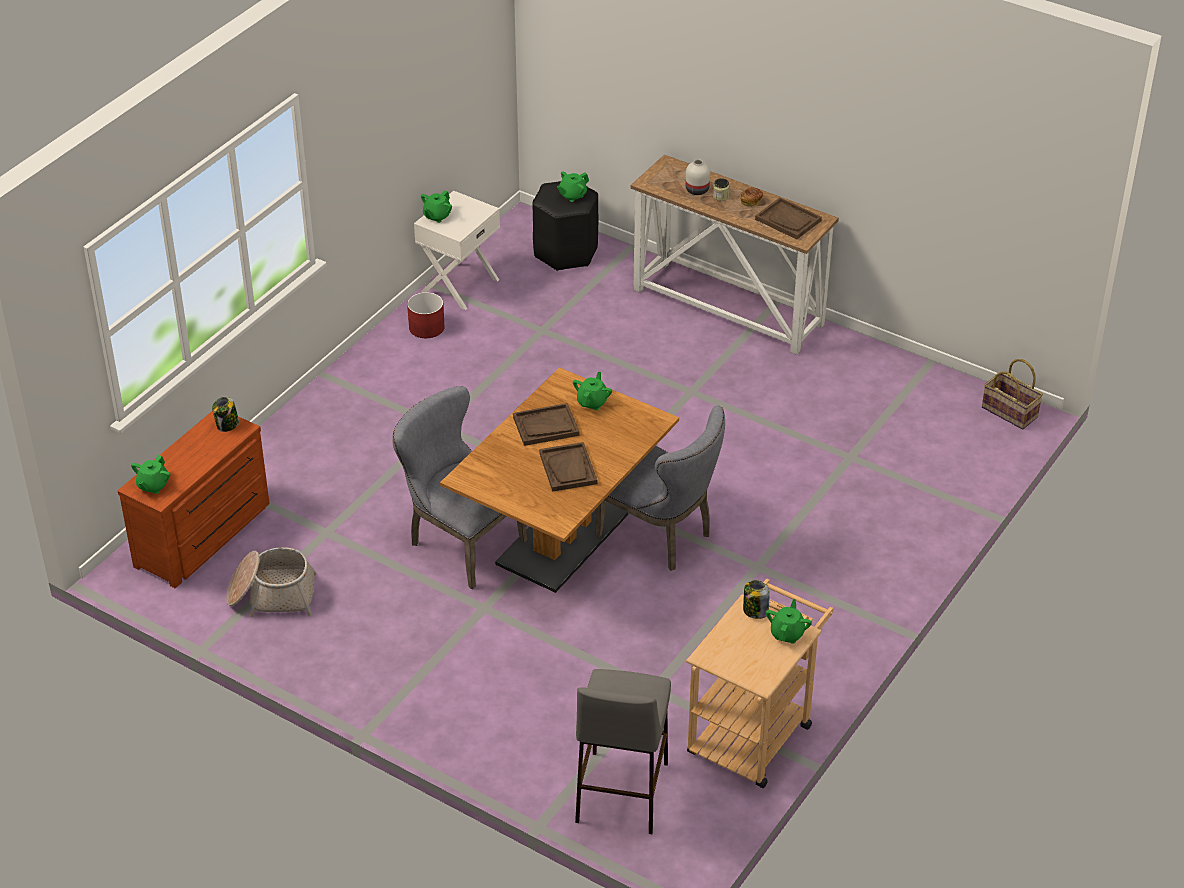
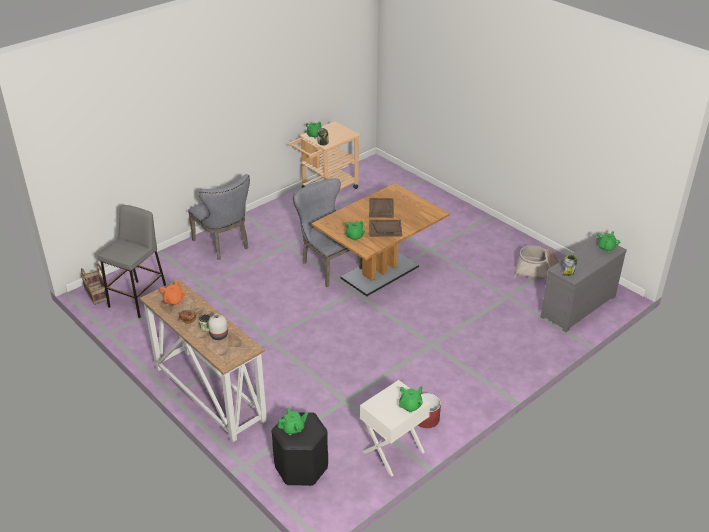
camera: 165 degrees left, 5 degrees down
(205, 536) = (576, 305): brown dresser -> grey dresser
(460, 542) = (434, 279): grey chair -> grey chair (224, 245)
(621, 793) = (390, 181): grey stool -> grey stool (138, 299)
(788, 220) = (174, 301): brown tray -> orange teapot

